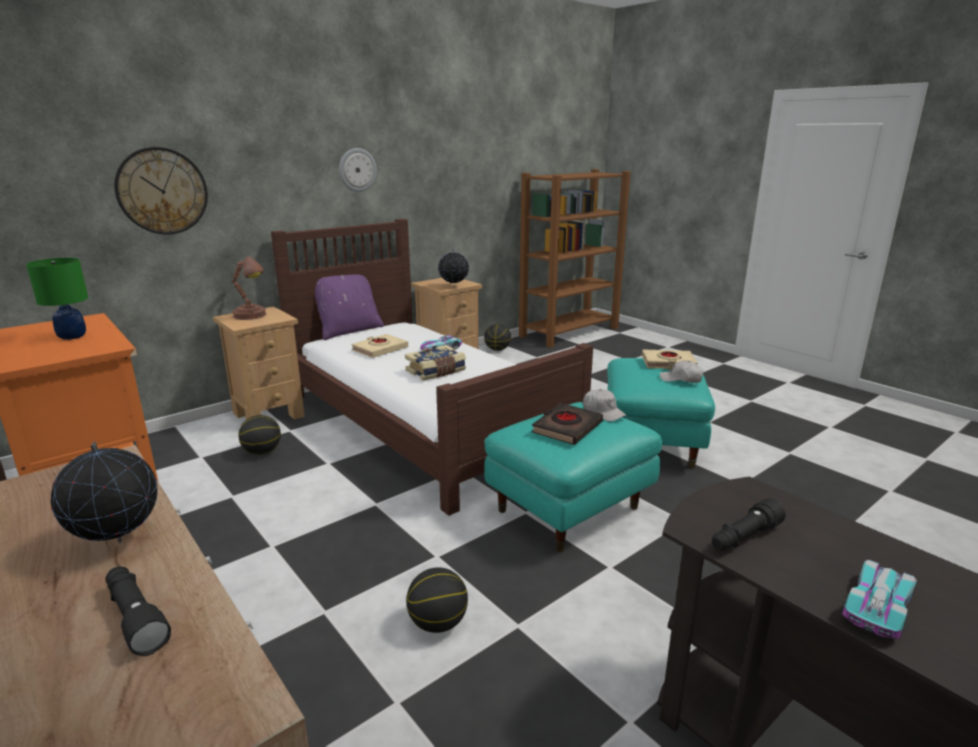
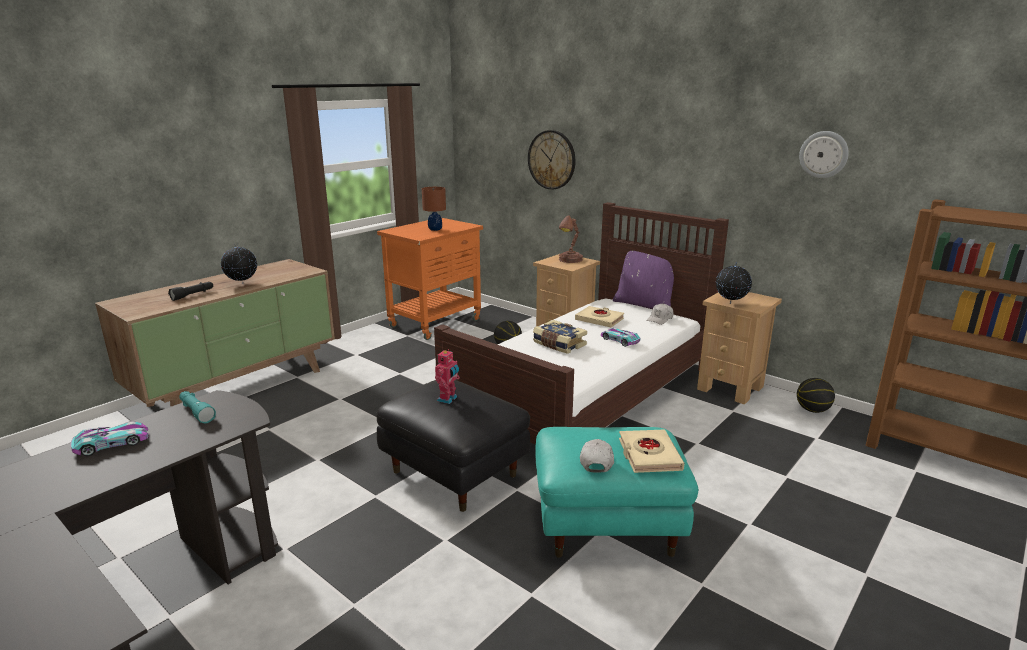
camera: 80 degrees right, 0 degrees up
(71, 337) = (434, 229): green table lamp -> brown table lamp
(357, 170) = (692, 163): wall clock -> wall clock (823, 154)
(437, 623) = (325, 432): basketball -> none
(567, 428) = (448, 399): black book -> toy robot
(570, 509) = (456, 475): turquoise ottoman -> black ottoman
(603, 412) = (487, 415): white cap -> white cap (660, 319)
(744, 538) = (196, 412): black flashlight -> turquoise flashlight
(878, 605) = (112, 444): toy car -> toy car turned 60 degrees counterclockwise

